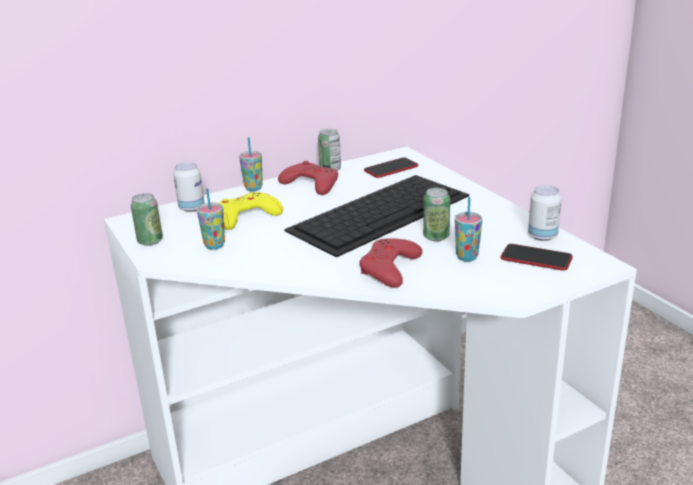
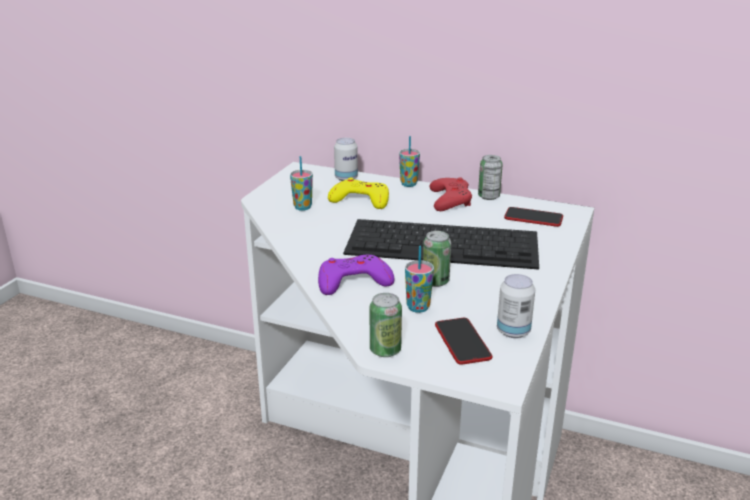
camera: 50 degrees right, 0 degrees up
(150, 241) = (281, 186): can -> can (385, 350)
(389, 268) = (353, 281): red game controller -> purple game controller

